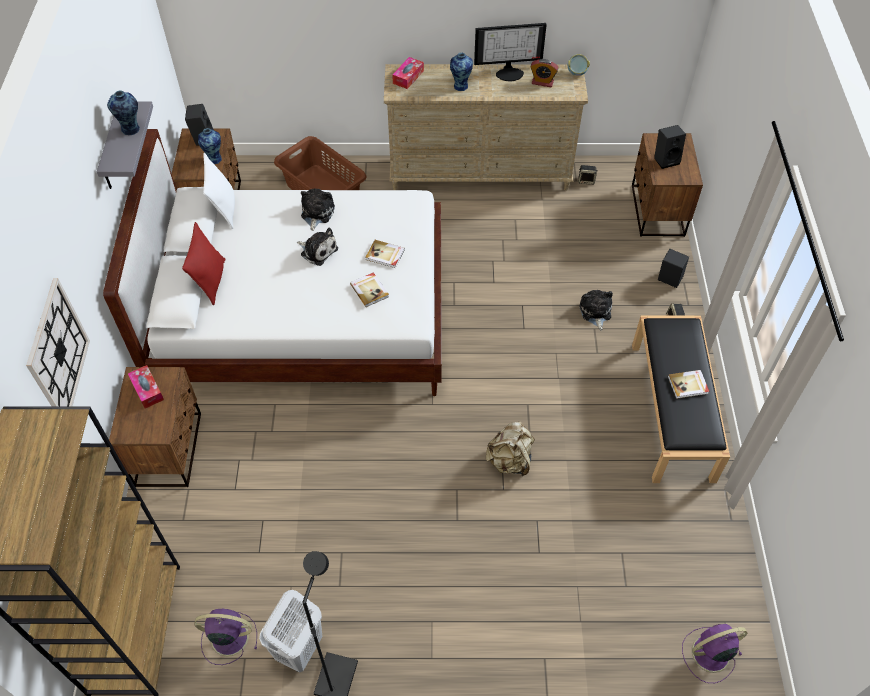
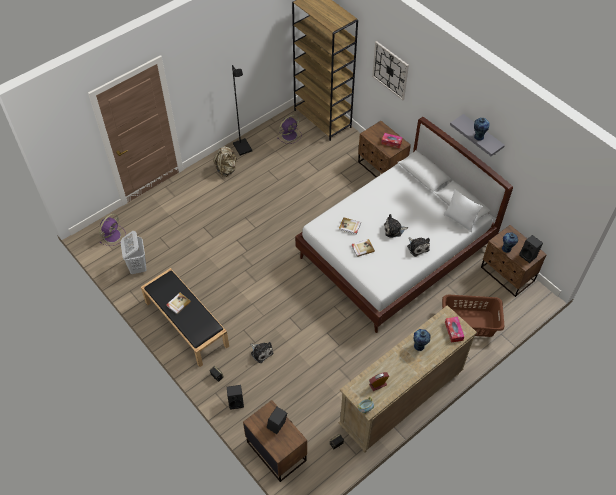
camera: 140 degrees right, 0 degrees up
(211, 281) = (420, 187): red pillow -> none
(298, 649) = (263, 146): white laundry basket -> white laundry basket (138, 266)
(509, 72) = (404, 378): monitor -> none
(510, 460) = (243, 252): beige backpack -> beige backpack (226, 169)

